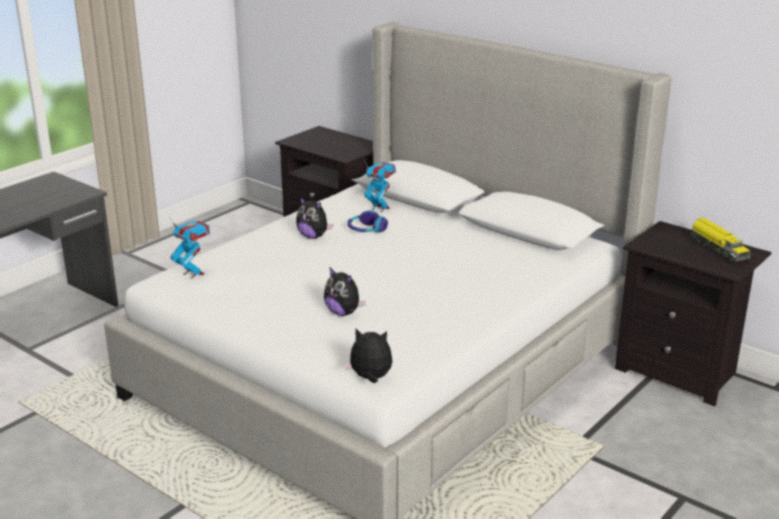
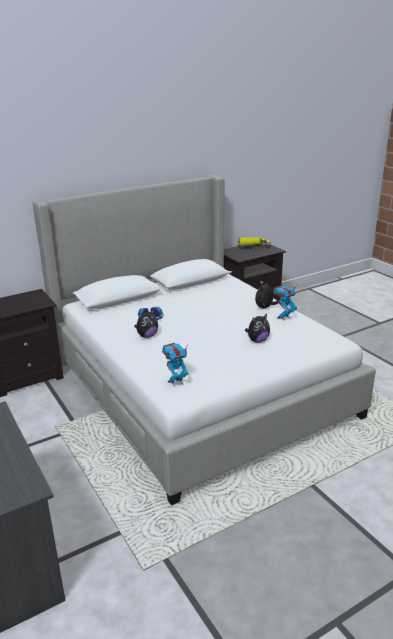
camera: 70 degrees left, 0 degrees up
(370, 378) = (333, 344): plush toy -> plush toy (265, 308)
(380, 208) = (123, 311): toy robot -> toy robot (283, 317)

